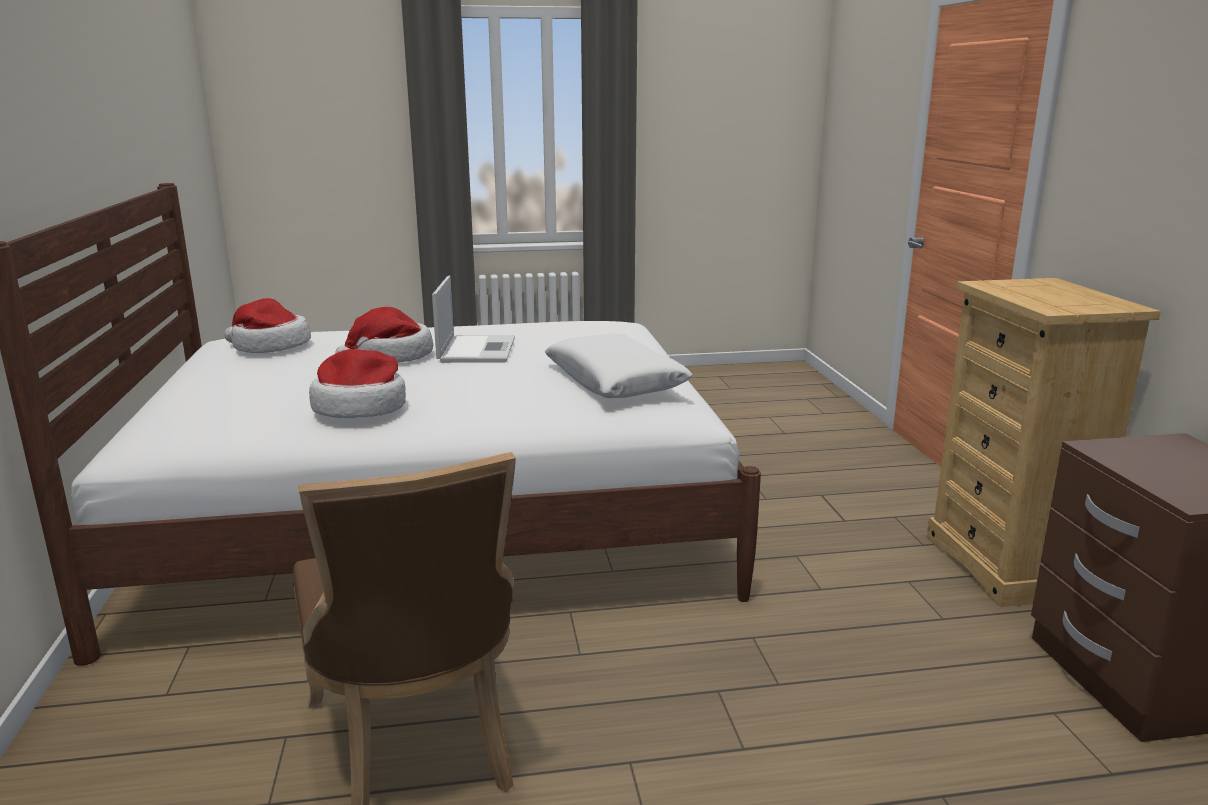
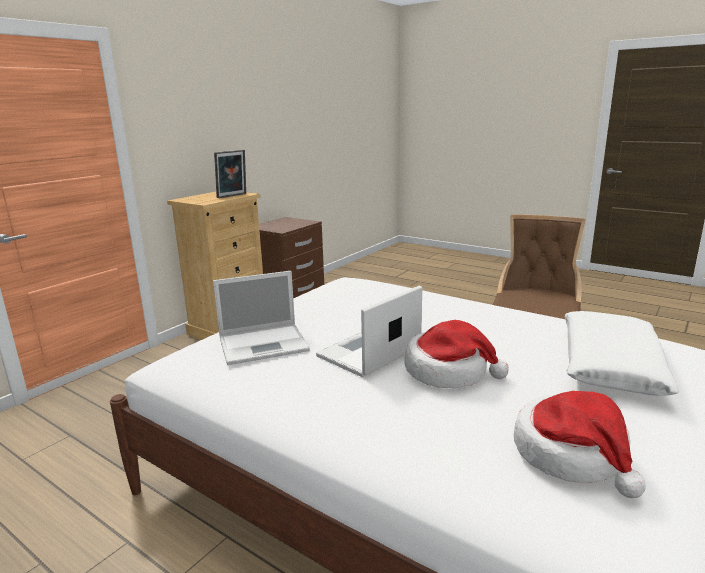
camera: 135 degrees left, 0 degrees up
(361, 407) = (518, 322): hat -> none
(574, 335) = (265, 344): none -> laptop
(615, 381) = (342, 296): white pillow -> white pillow (610, 364)
(1039, 301) = (233, 196): none -> picture frame

